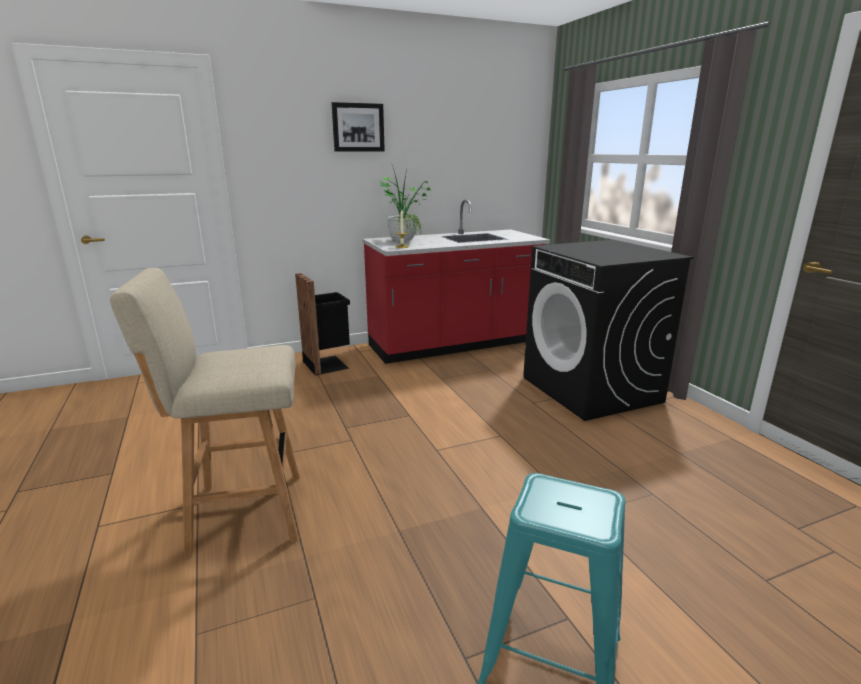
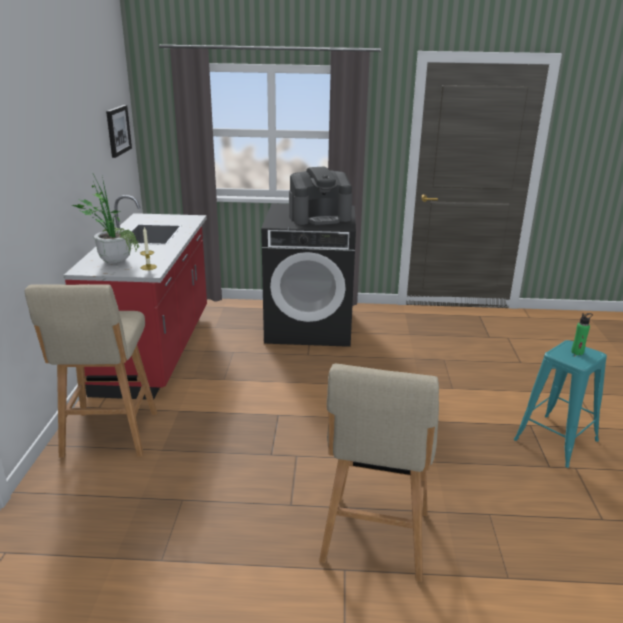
camera: 65 degrees left, 5 degrees up
(327, 364) = (109, 436): black trash can -> beige stool
(358, 127) = (36, 137): picture -> picture (117, 130)
(578, 506) = (577, 352): none -> green bottle
(610, 253) = (320, 218): none -> coffee machine

